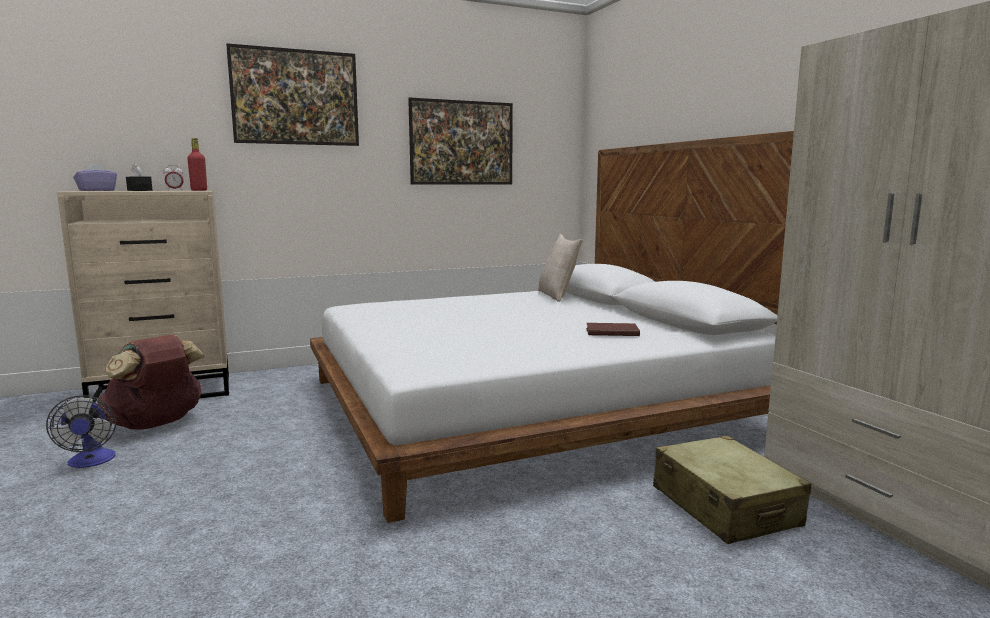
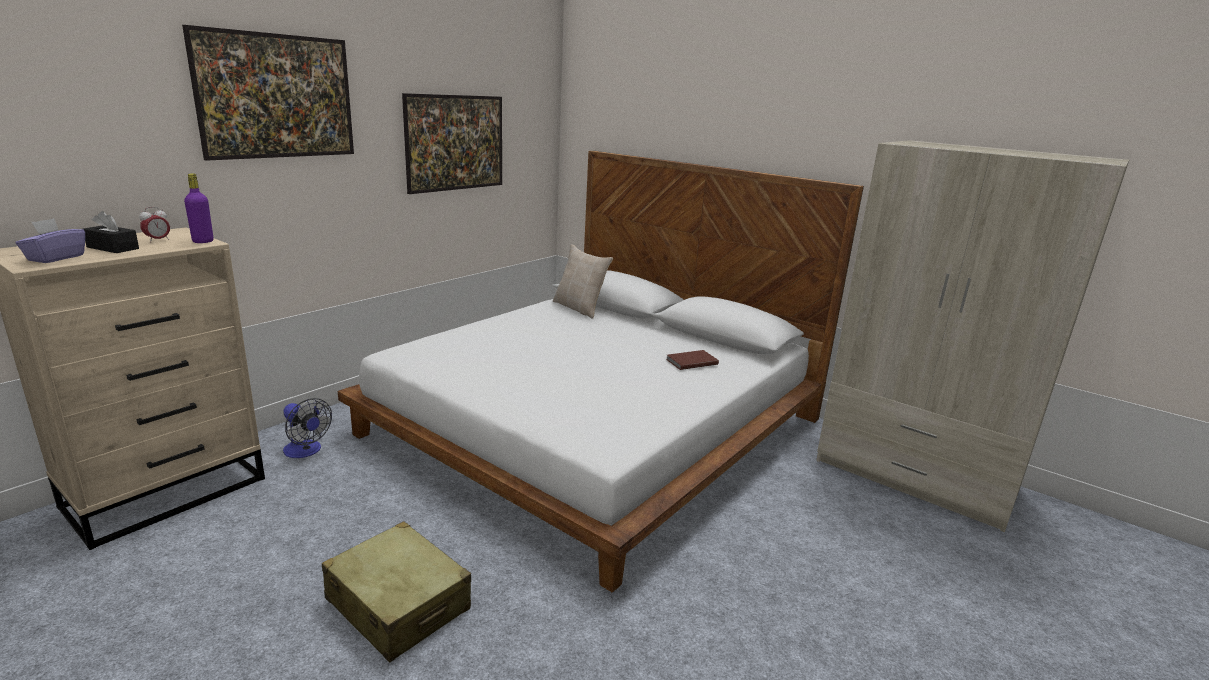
camera: 30 degrees left, 10 degrees up
(91, 462) = (208, 620): fan -> fan (306, 451)
(156, 424) = (224, 544): brown backpack -> none
(199, 190) = (203, 241): red bottle -> purple bottle
(725, 507) = (819, 500): beige suitcase -> beige suitcase (398, 604)

